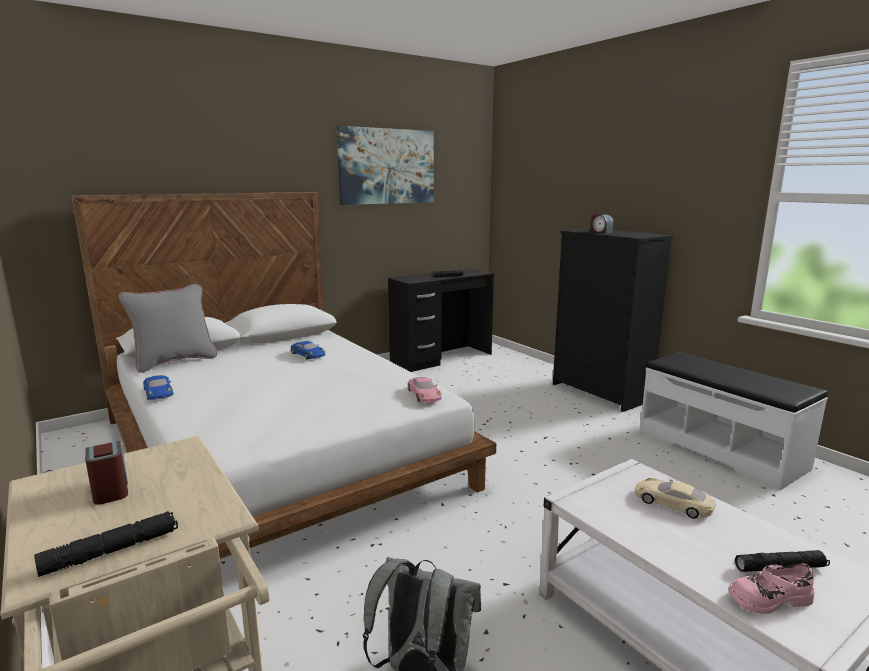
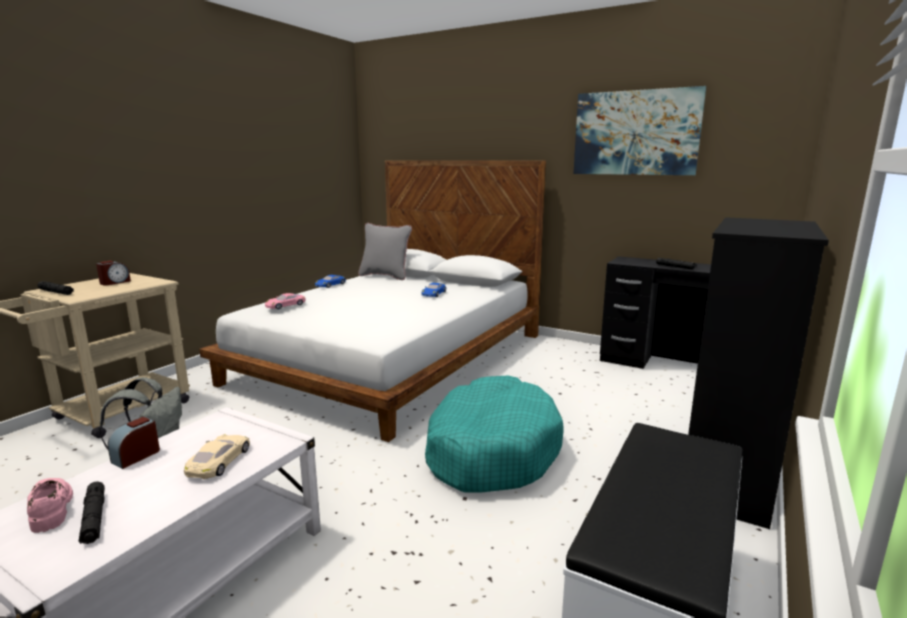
camera: 65 degrees right, 0 degrees up
(424, 394) = (377, 334): pink toy car -> pink toy car (285, 305)
(528, 448) = (491, 450): none -> turquoise dog bed
(600, 232) = (751, 223): alarm clock -> alarm clock (136, 456)

